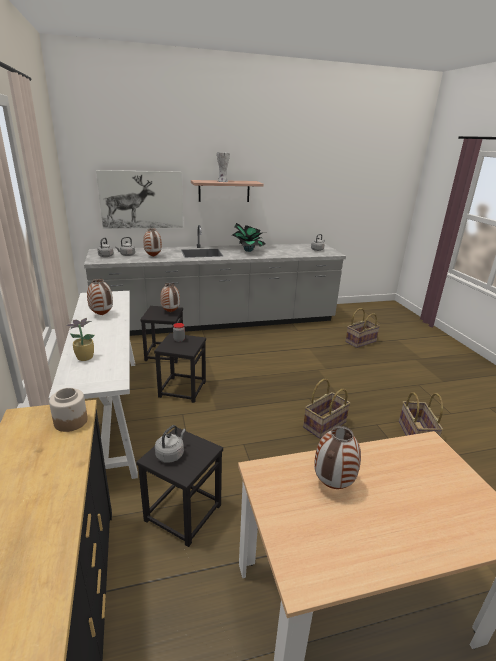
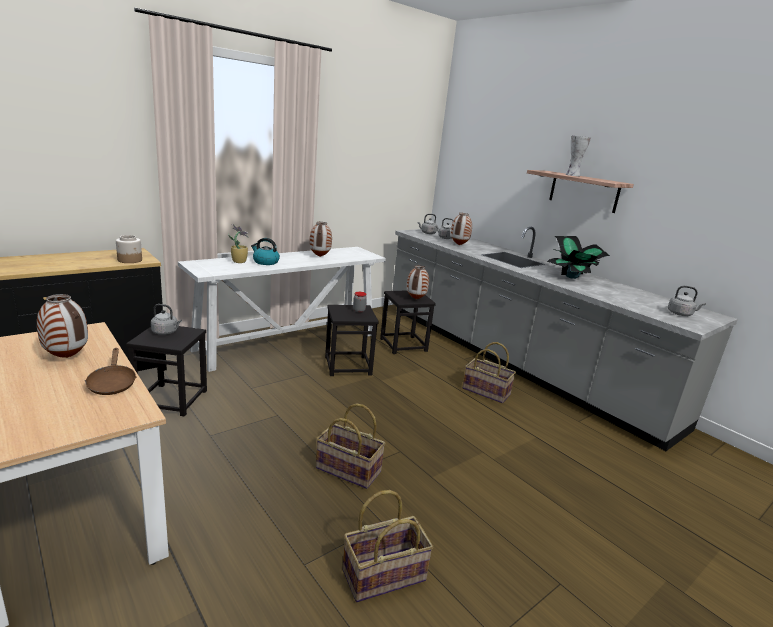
camera: 65 degrees right, 5 degrees down
(99, 344) = (265, 262): none -> kettle
(142, 200) = (493, 186): picture -> none
(360, 341) = (635, 493): basket -> basket (486, 391)
(386, 455) = (112, 383): none -> brown frying pan

